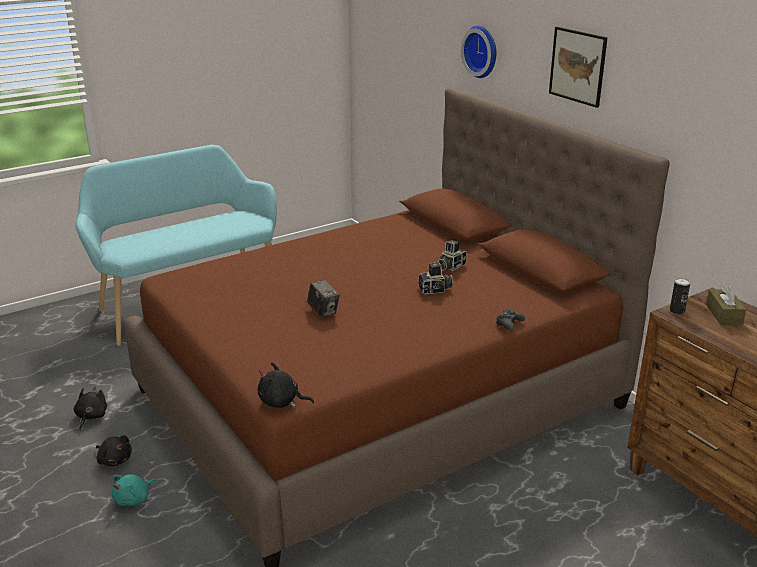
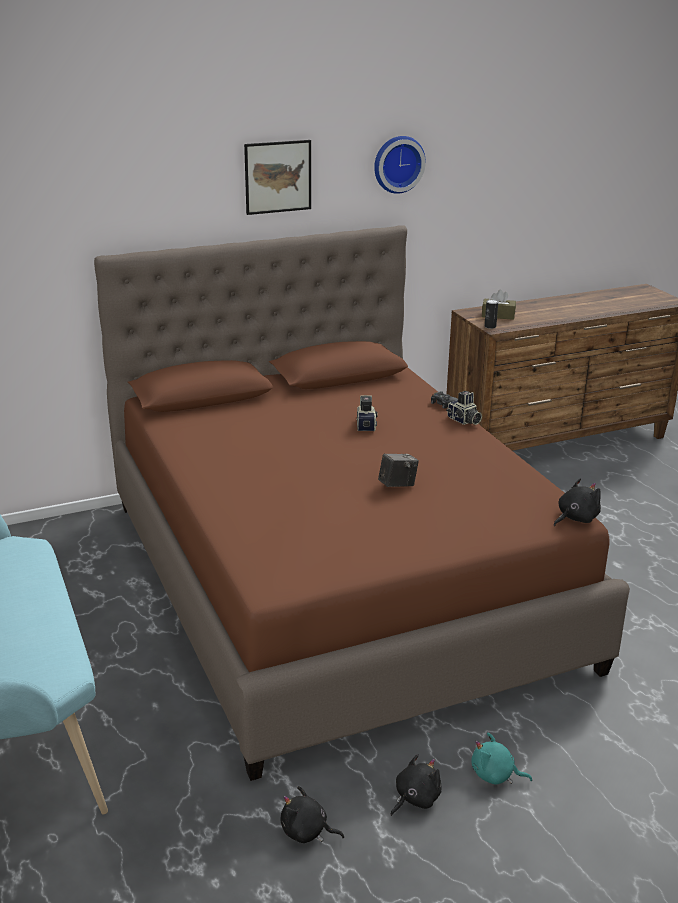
camera: 80 degrees left, 0 degrees up
(134, 499) = (495, 775): turquoise plush toy -> turquoise plush toy turned 150 degrees clockwise
(281, 402) = (575, 518): black plush toy -> black plush toy turned 150 degrees counterclockwise
(450, 266) = (314, 412): camera -> camera (463, 420)
(482, 51) = (130, 200): wall clock -> wall clock (397, 163)

